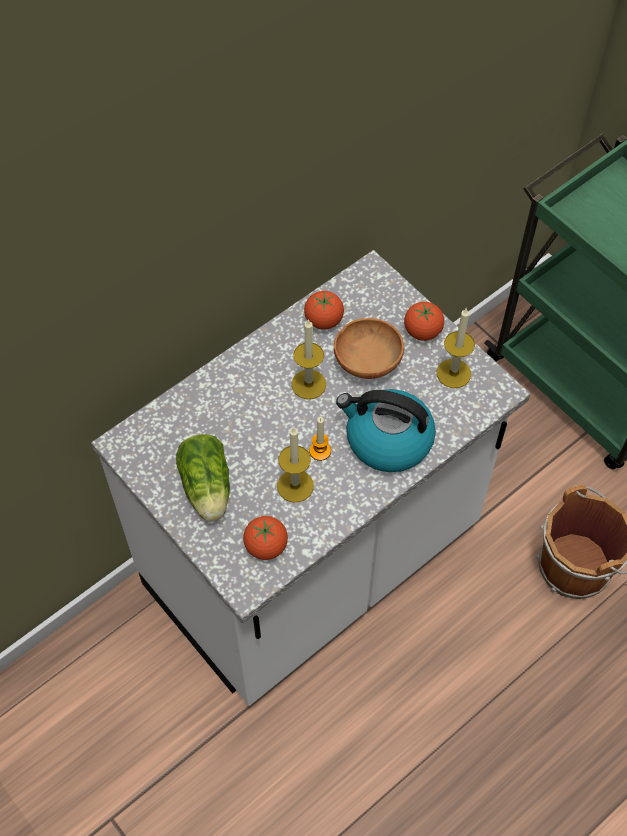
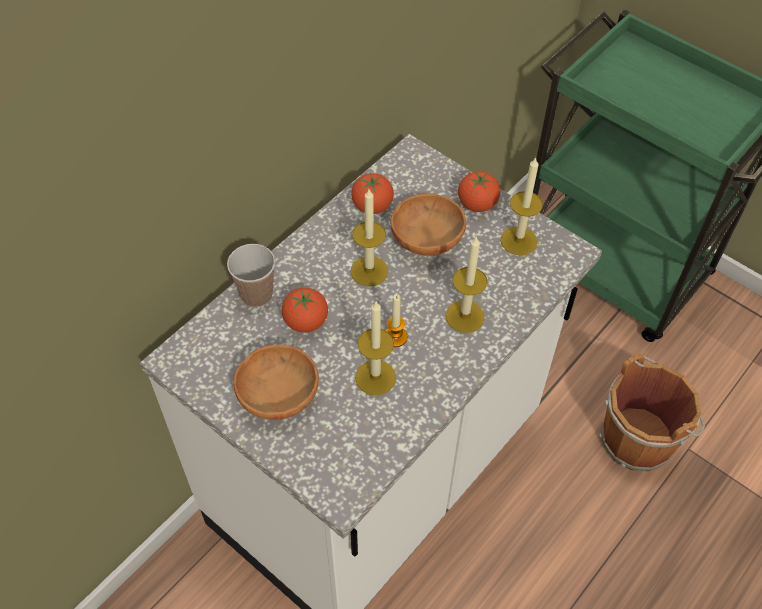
camera: 10 degrees left, 5 degrees down
(203, 393) = (256, 295): none -> cup
(207, 489) = (278, 395): lettuce -> brown bowl
(266, 546) = (355, 447): tomato -> tomato (306, 322)
(387, 440) = (465, 316): kettle -> candle

